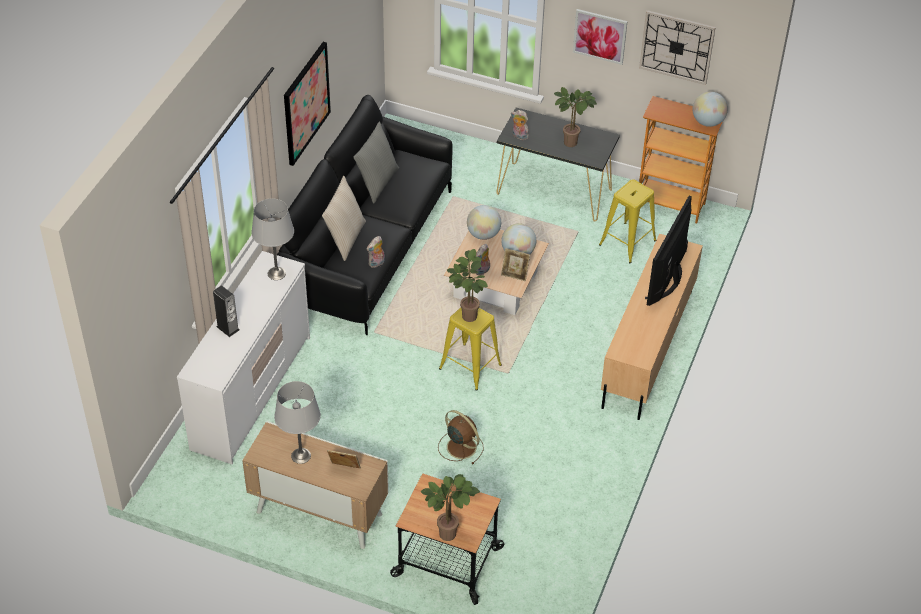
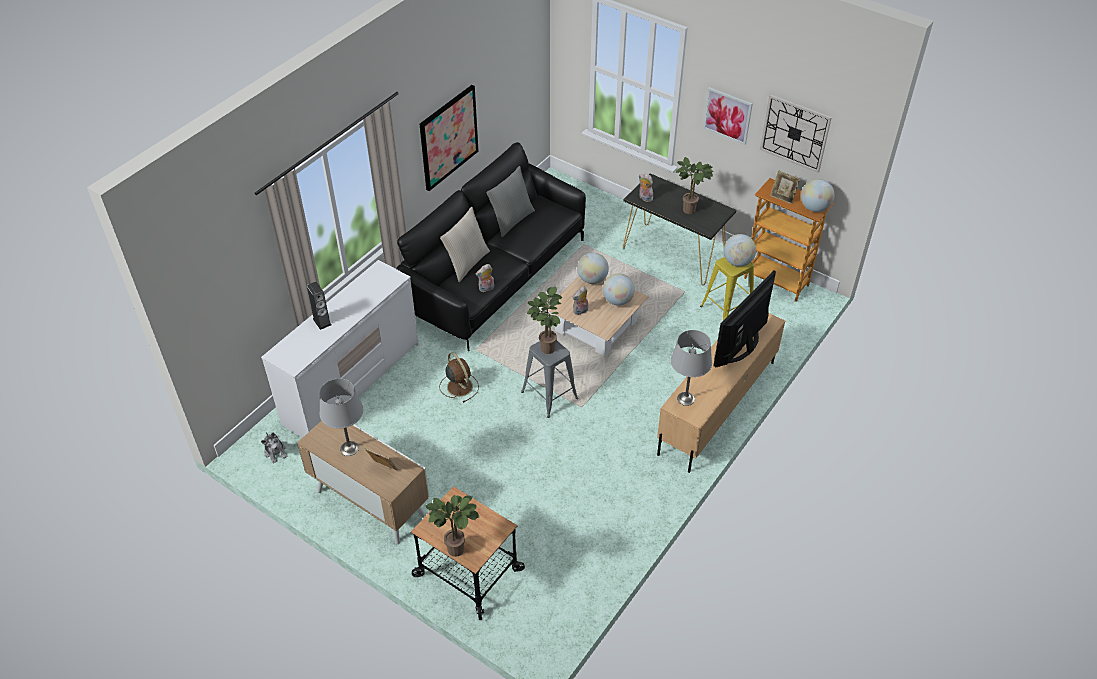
camera: 15 degrees right, 0 degrees up
(195, 480) = (275, 452): none -> plush toy
(277, 273) = (383, 281): grey table lamp -> grey table lamp (686, 399)
(460, 446) = (516, 466): brown fan -> brown fan (459, 386)
(470, 367) = (549, 395): yellow stool -> grey stool
(514, 275) = (608, 319): picture frame -> picture frame (782, 197)
(636, 191) = (737, 262): none -> globe

